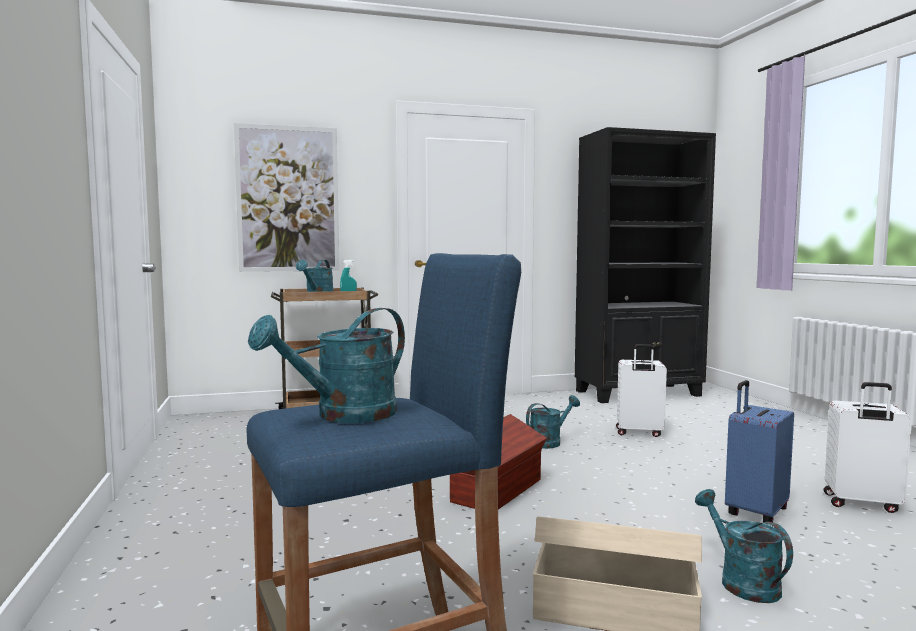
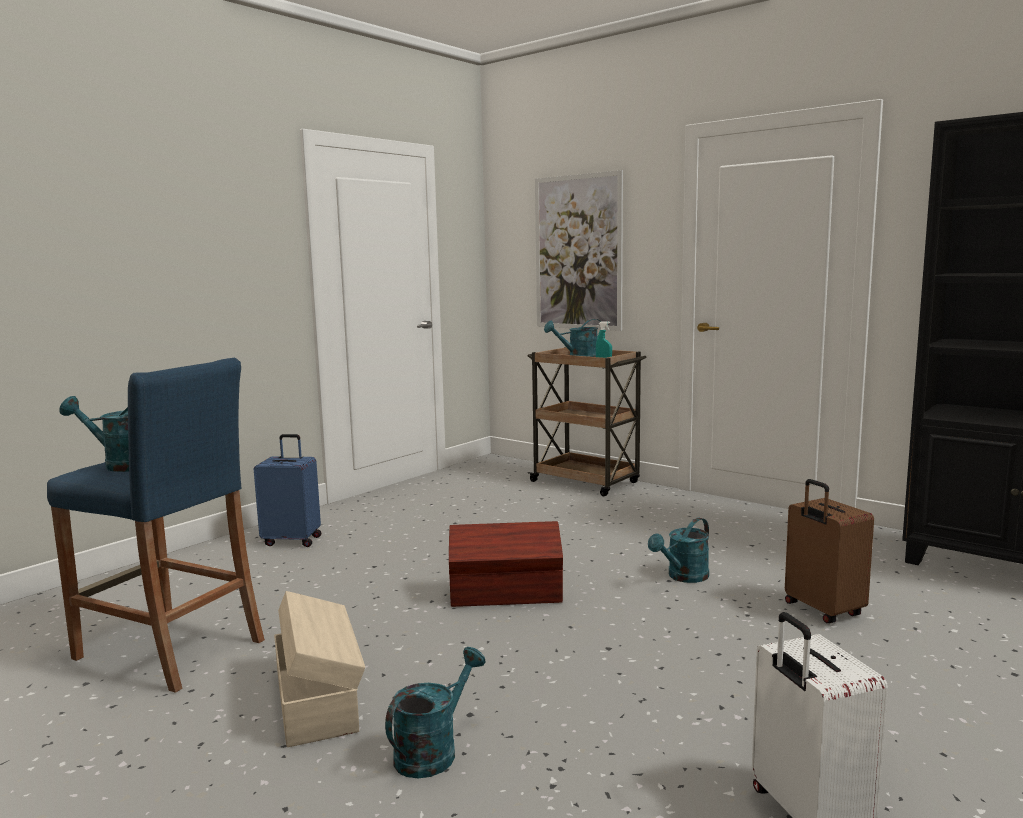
camera: 55 degrees right, 5 degrees up
(549, 442) = (683, 577): turquoise watering can -> turquoise watering can turned 120 degrees clockwise
(639, 433) = (822, 610): white suitcase -> brown suitcase
(755, 512) = (643, 732): blue suitcase -> blue suitcase (293, 540)

